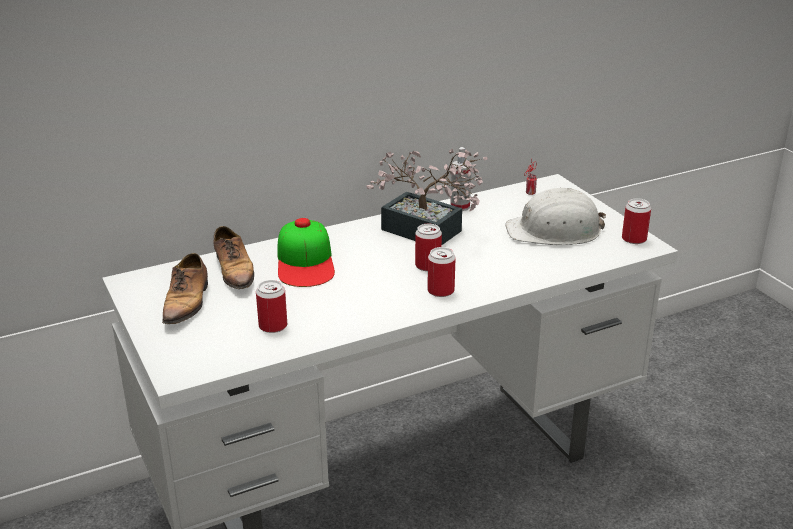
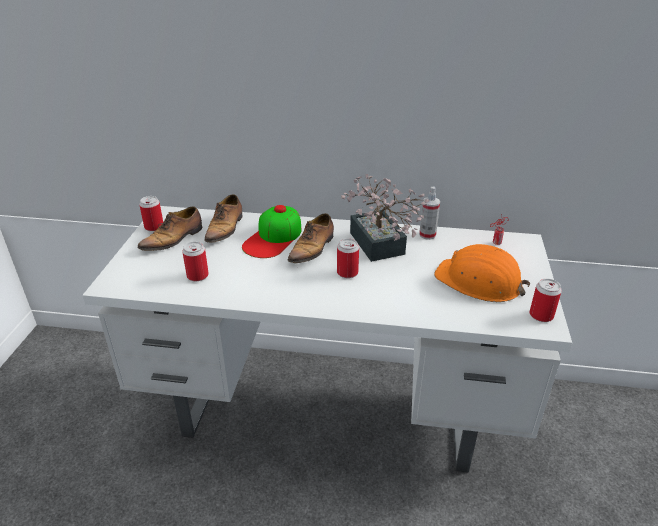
camera: 35 degrees right, 5 degrees up
(362, 257) = (312, 248): none -> shoe
(440, 291) = (332, 296): can -> can (154, 227)
(555, 231) = (479, 282): white hard hat -> orange hard hat

